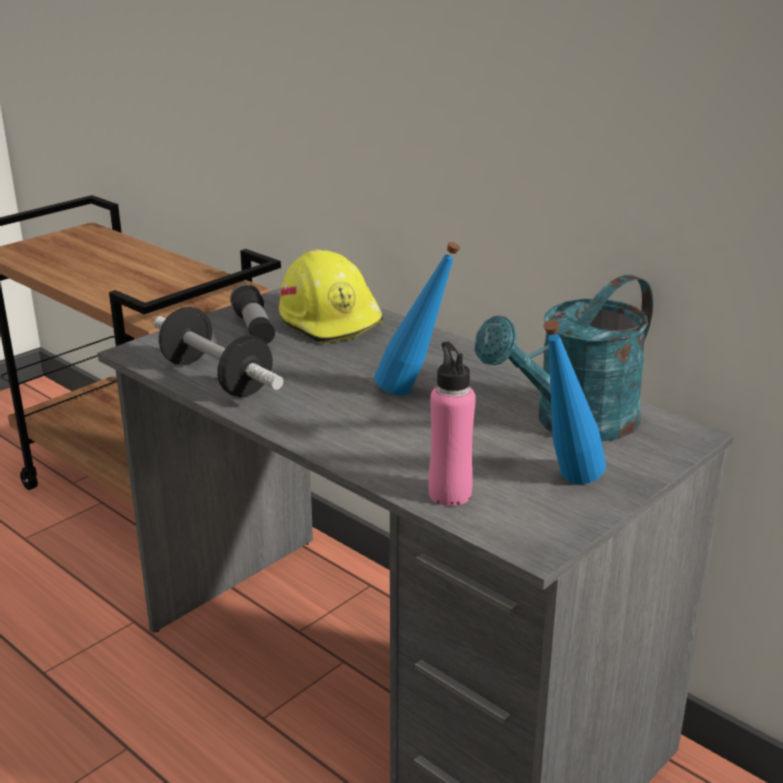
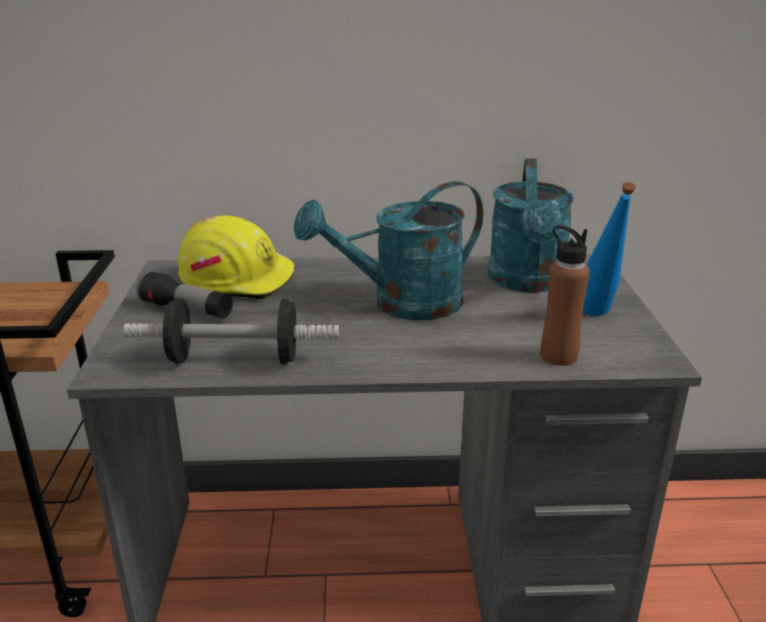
camera: 45 degrees left, 0 degrees up
(414, 393) = (402, 304): blue bottle -> turquoise watering can
(450, 494) = (558, 356): pink bottle -> brown bottle

